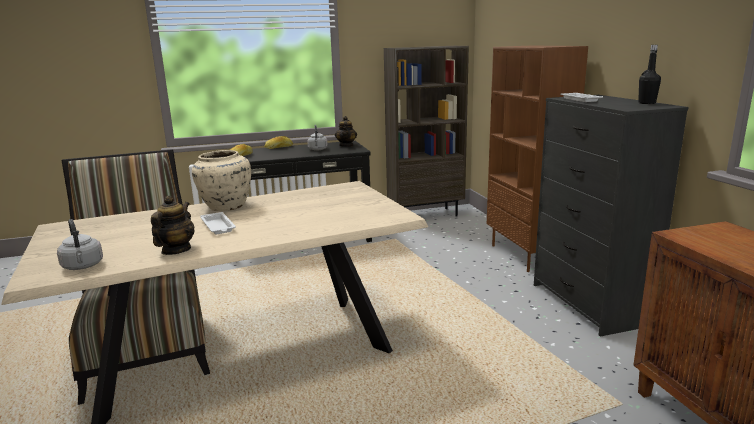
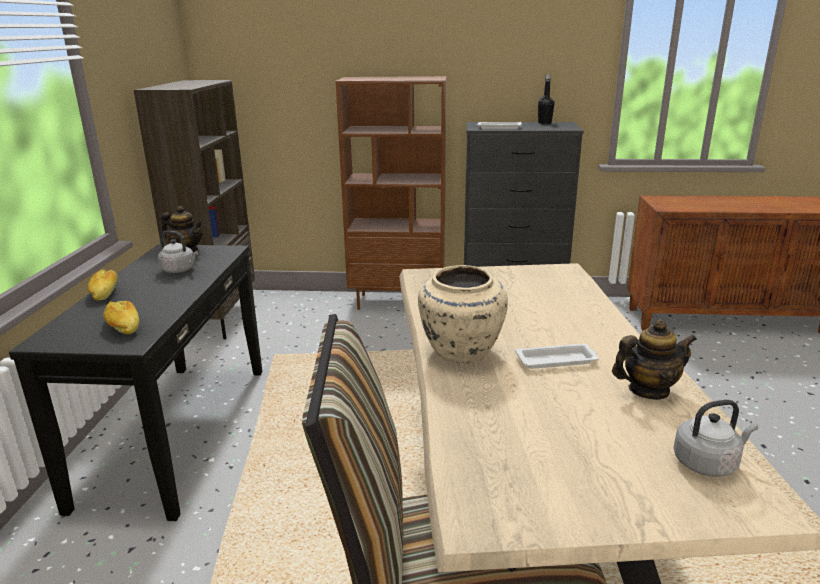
camera: 70 degrees left, 5 degrees up
(176, 250) = (648, 390): teapot -> teapot turned 135 degrees clockwise

